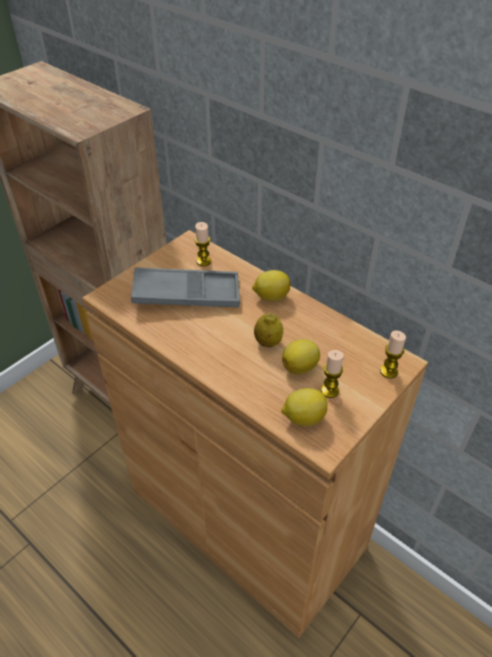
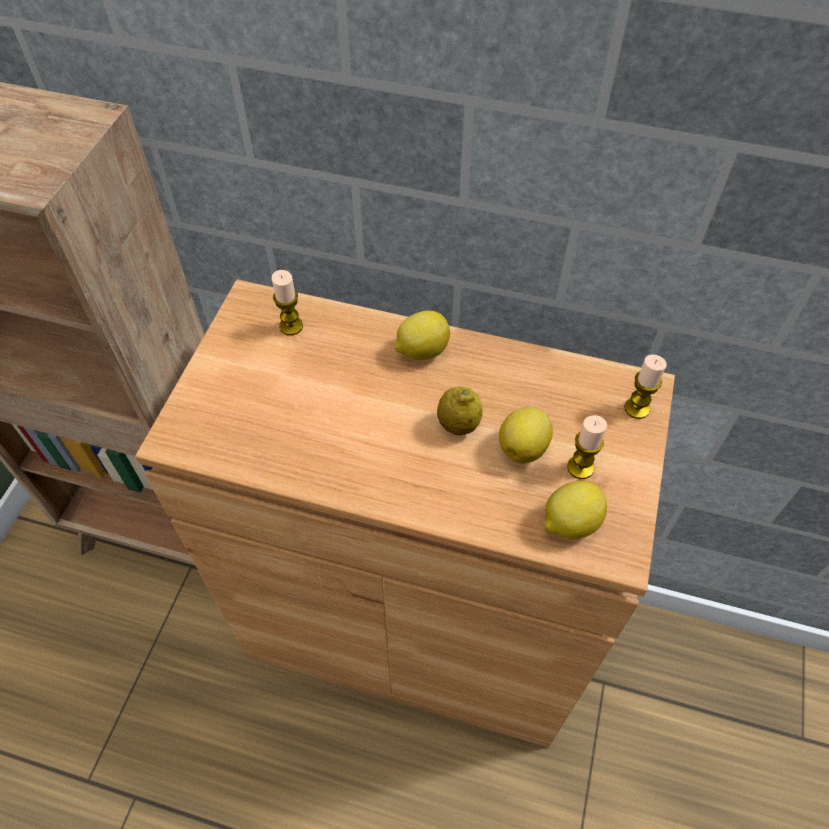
camera: 25 degrees left, 10 degrees up
(186, 294) = (298, 391): grey tray -> none

